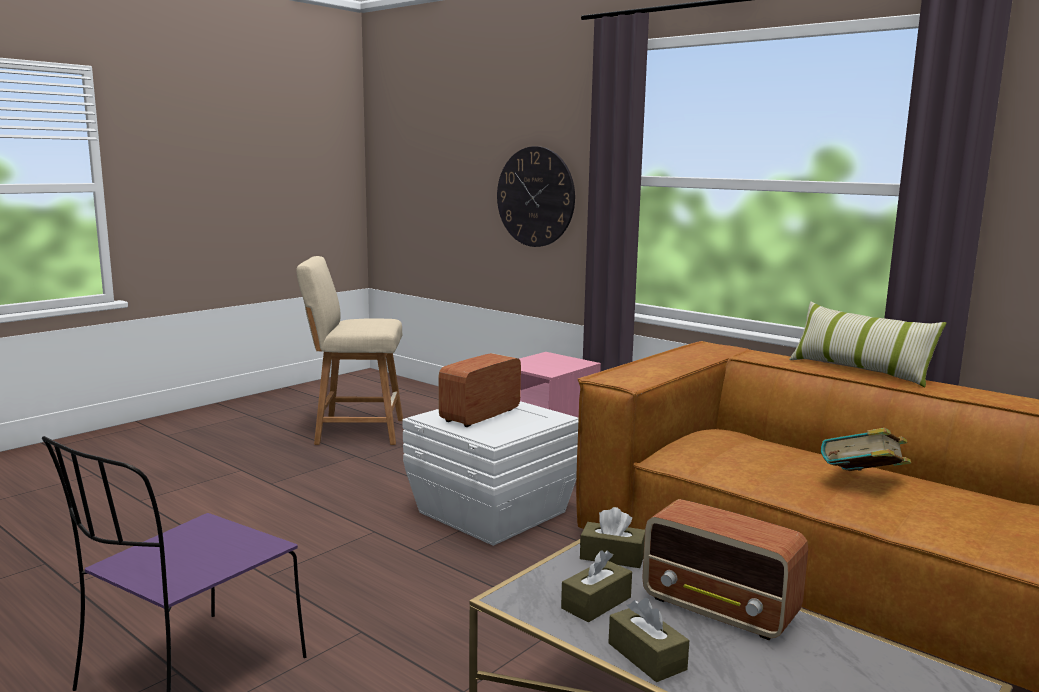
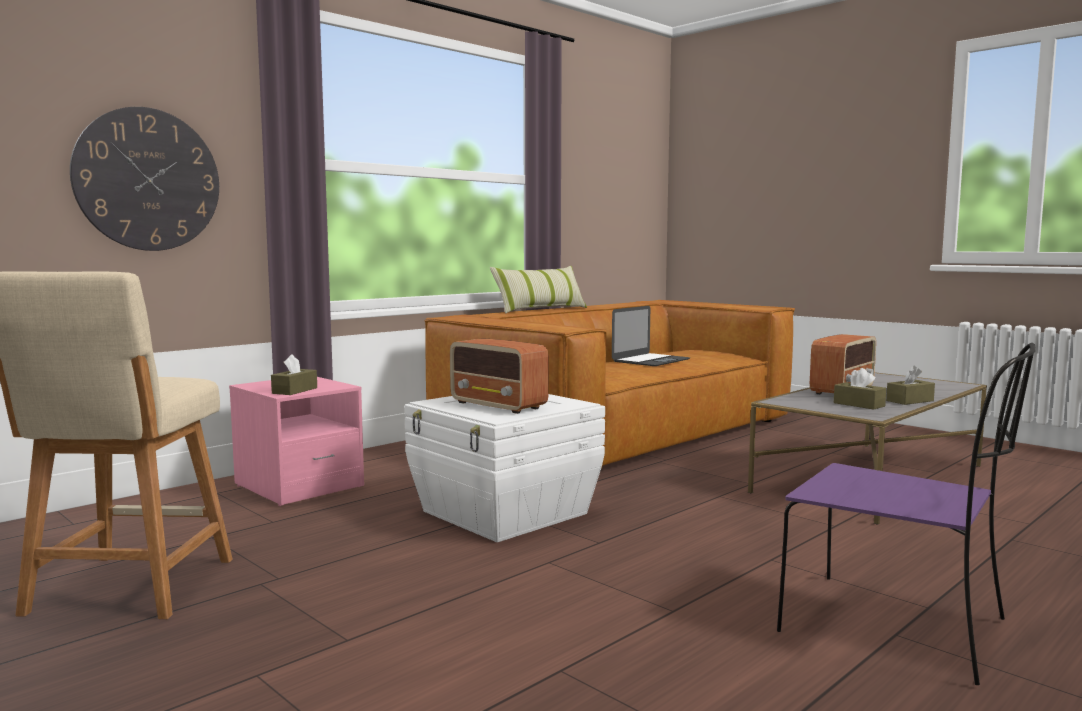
camera: 85 degrees left, 5 degrees down
(612, 556) = (790, 400): brown tissue box -> brown tissue box (294, 390)
(862, 482) = (651, 360): book -> laptop

